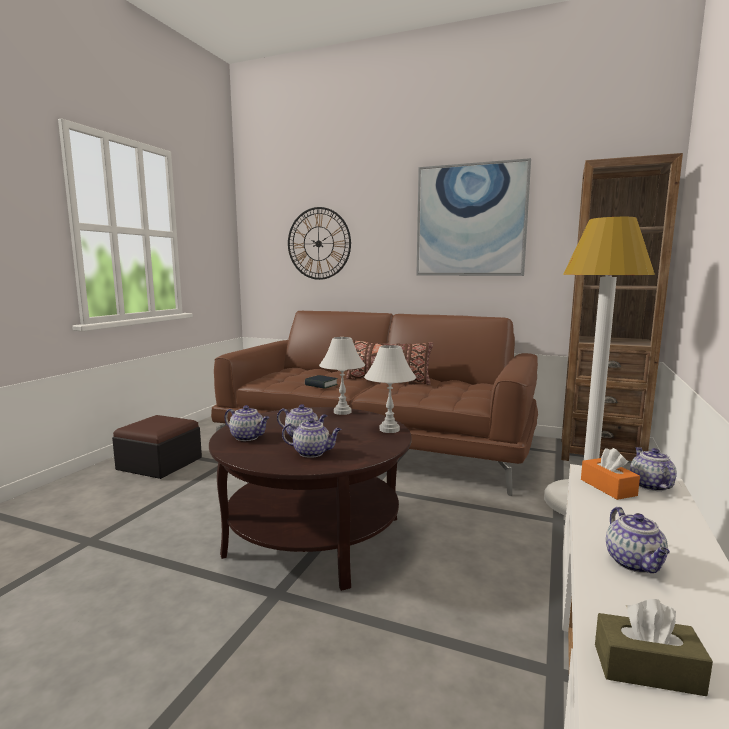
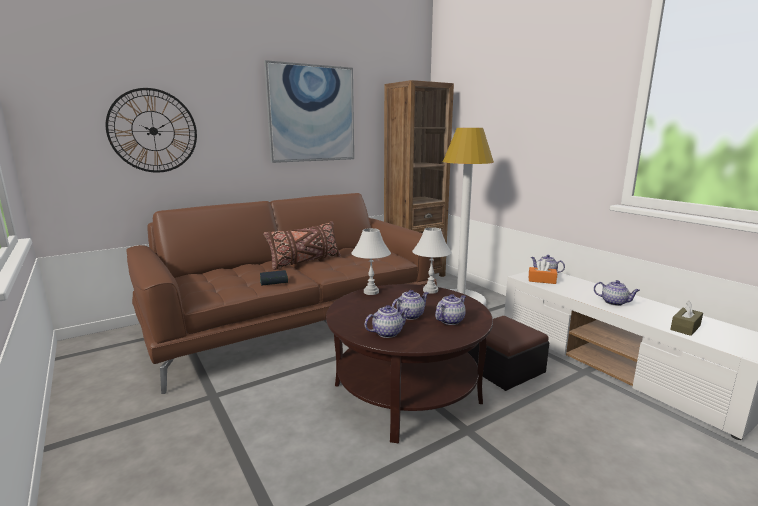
camera: 55 degrees left, 5 degrees up
(160, 463) = (139, 439): ottoman -> ottoman (502, 368)

